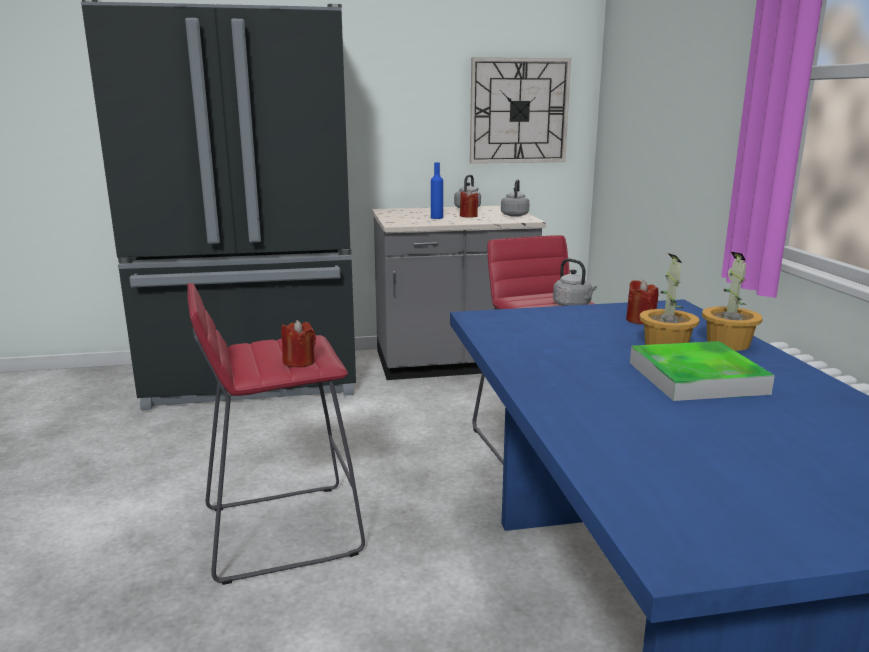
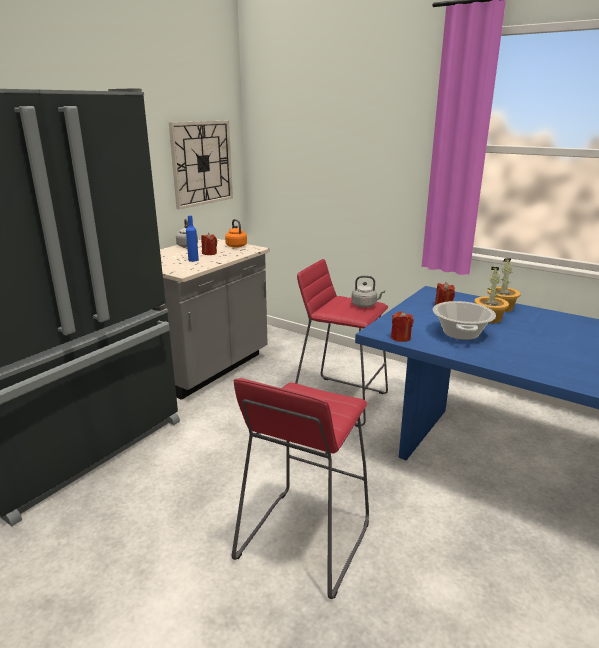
camera: 45 degrees left, 5 degrees up
(299, 362) = (338, 407): red candle -> red candle (400, 338)
(515, 215) = (235, 246): grey kettle -> orange kettle
(572, 346) = (460, 333): none -> cooking pot
(696, 378) = (537, 332): tray -> none

